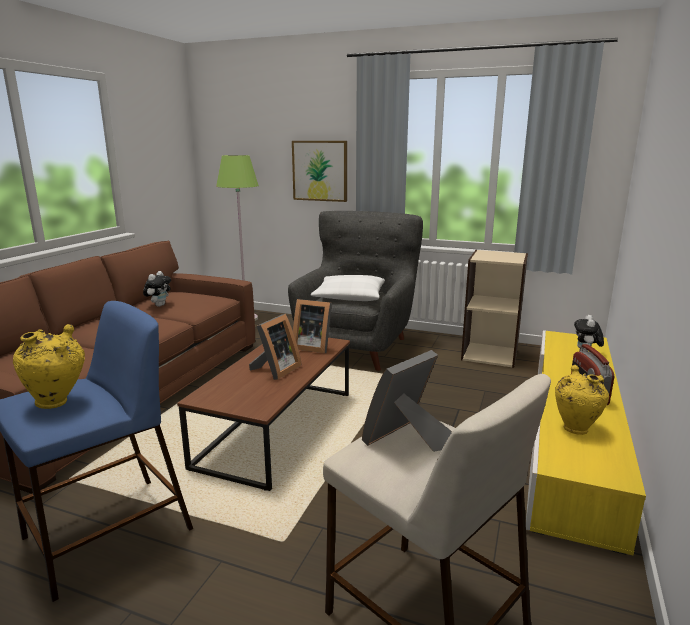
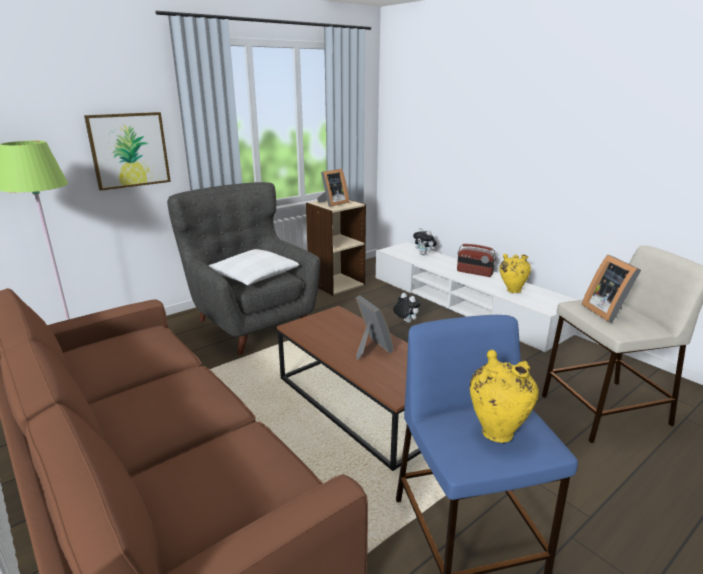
camera: 60 degrees left, 5 degrees up
(159, 305) = (116, 370): plush toy -> plush toy (405, 321)
(312, 347) = (335, 322): picture frame -> picture frame (332, 203)
(571, 437) = (463, 305): yellow tv stand -> white tv stand

